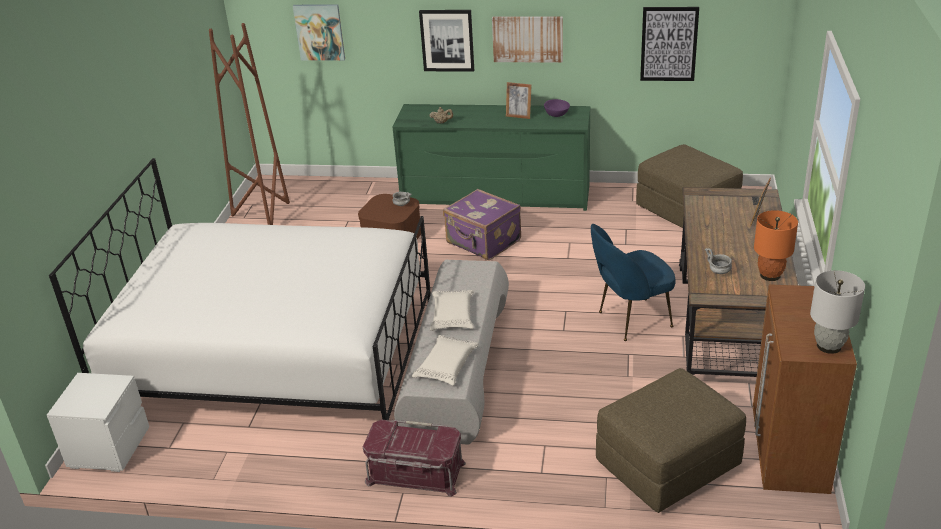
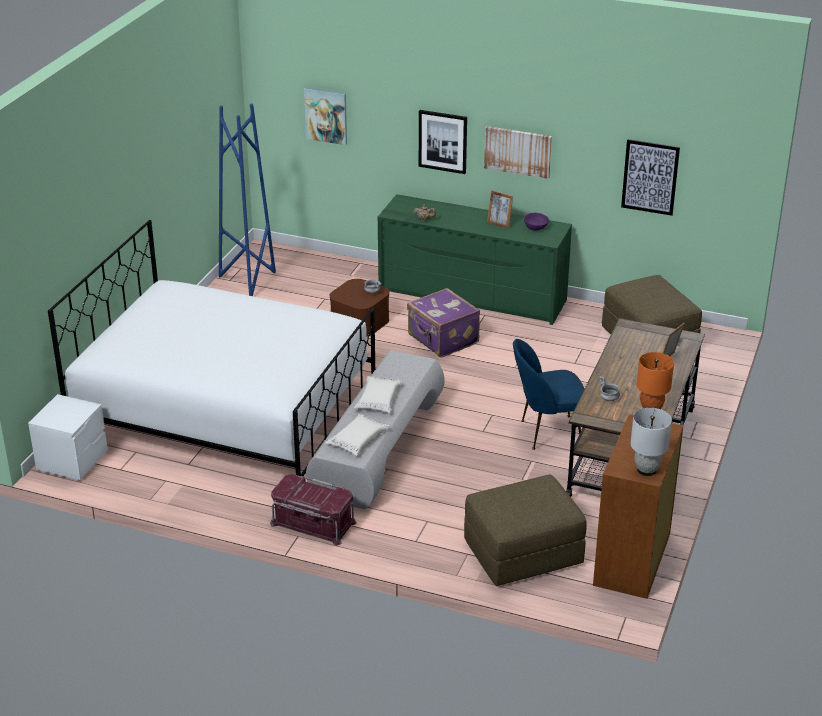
camera: 10 degrees right, 0 degrees up
(264, 217) = (248, 282): brown clothes rack -> blue clothes rack

